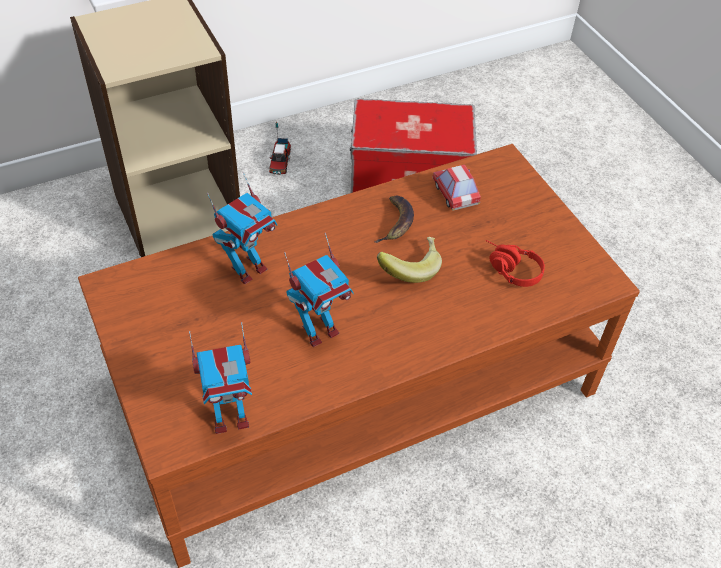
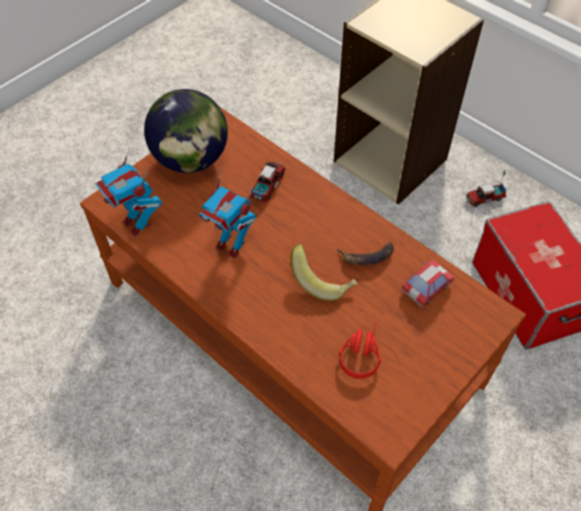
camera: 70 degrees right, 5 degrees up
(156, 331) = (191, 160): none -> globe
(248, 269) = (268, 185): toy robot -> toy truck

